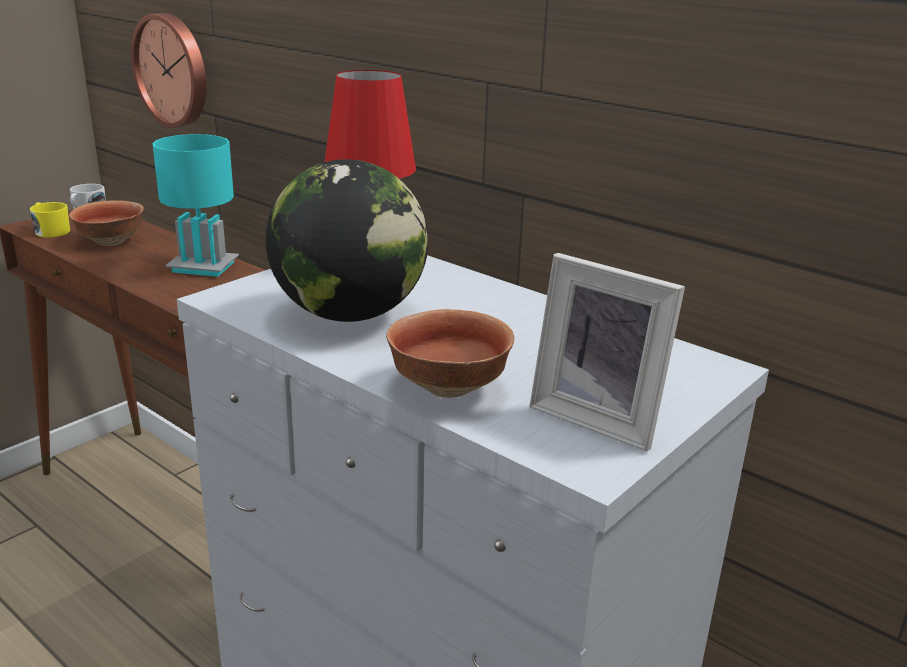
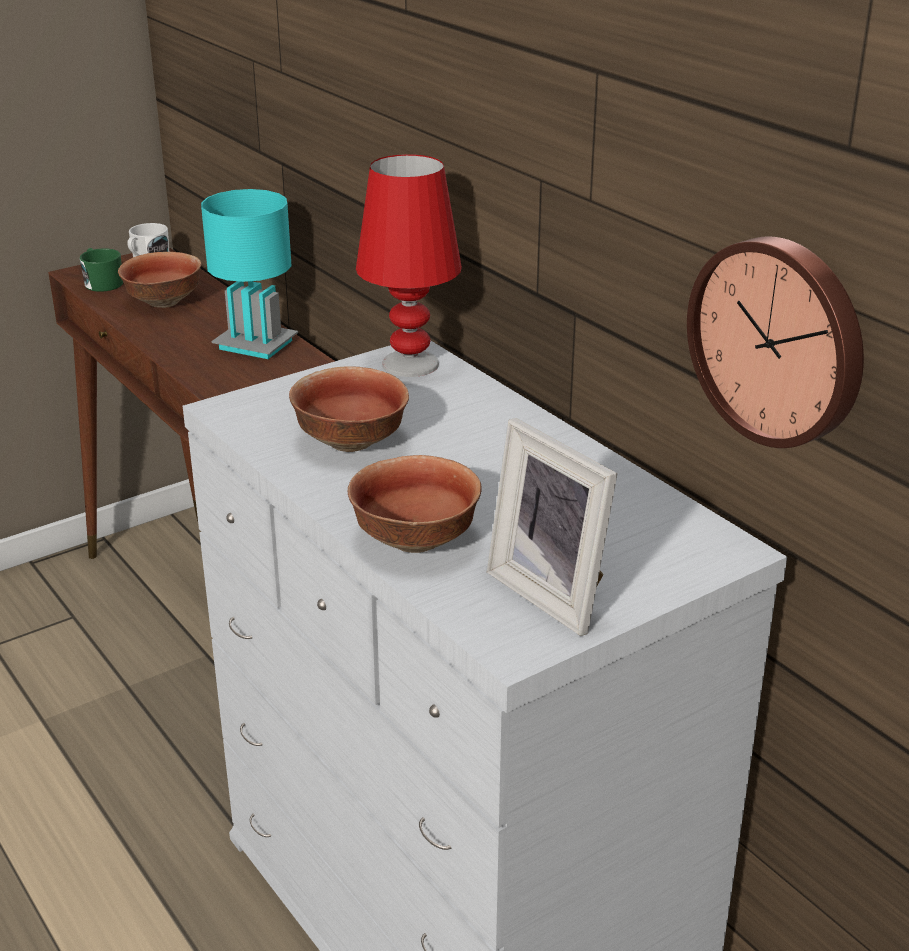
camera: 15 degrees right, 5 degrees up
(50, 231) = (102, 282): yellow mug -> green mug
(173, 70) = (240, 105): wall clock -> wall clock (779, 340)
(349, 314) = (352, 441): globe -> bowl

